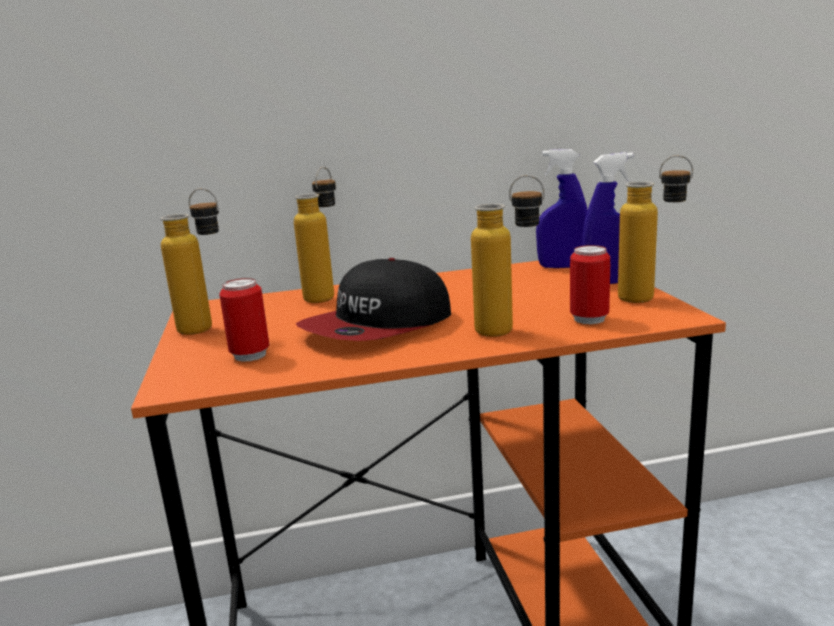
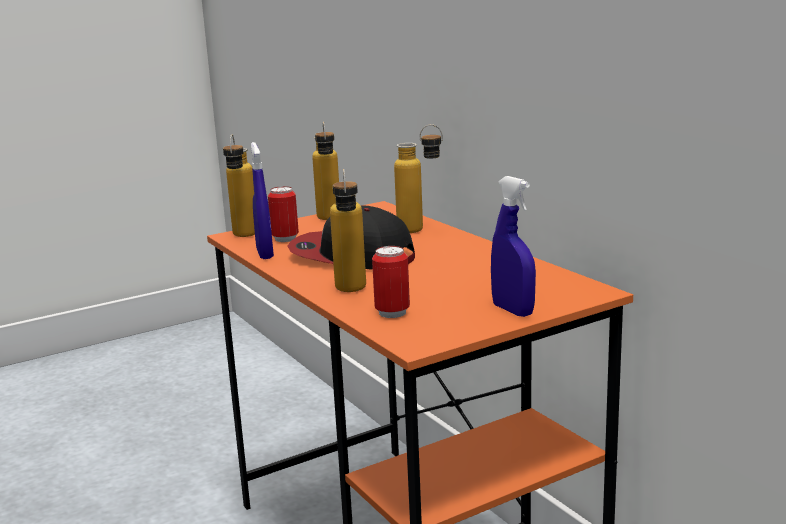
camera: 70 degrees right, 0 degrees up
(562, 267) = (564, 288): blue spray bottle -> blue spray bottle (265, 254)
(651, 299) = (463, 330): bottle -> bottle (244, 237)

